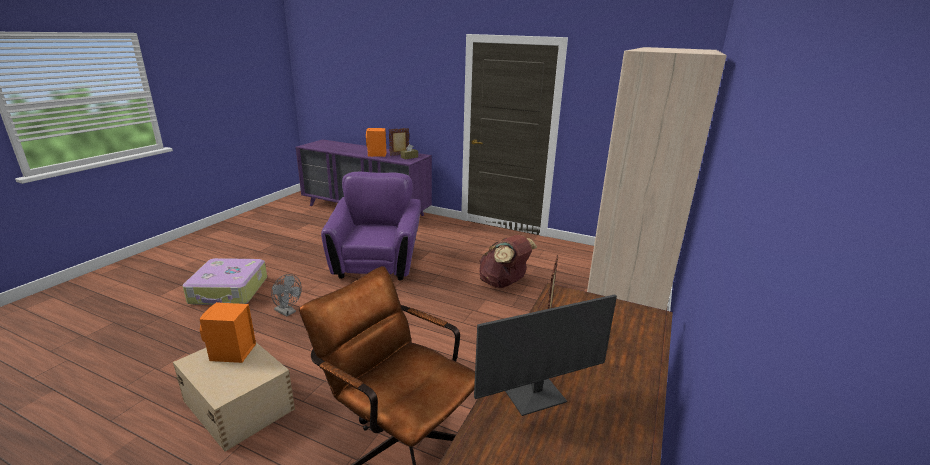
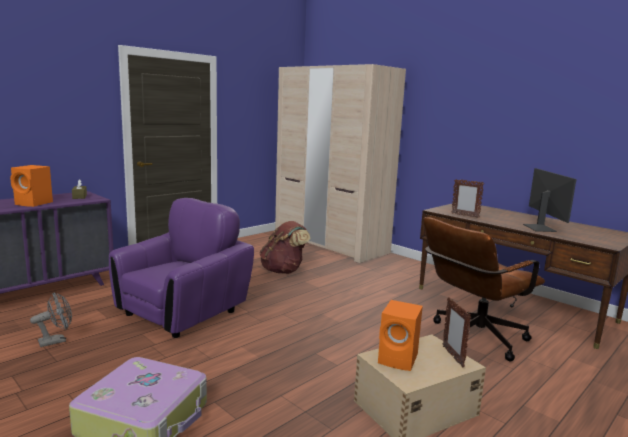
camera: 70 degrees left, 10 degrees down
(287, 312) = (250, 373): grey fan -> grey fan (56, 340)
(377, 263) = (183, 312): purple armchair -> purple armchair turned 105 degrees clockwise
(399, 155) = (59, 198): picture frame -> picture frame (453, 356)

